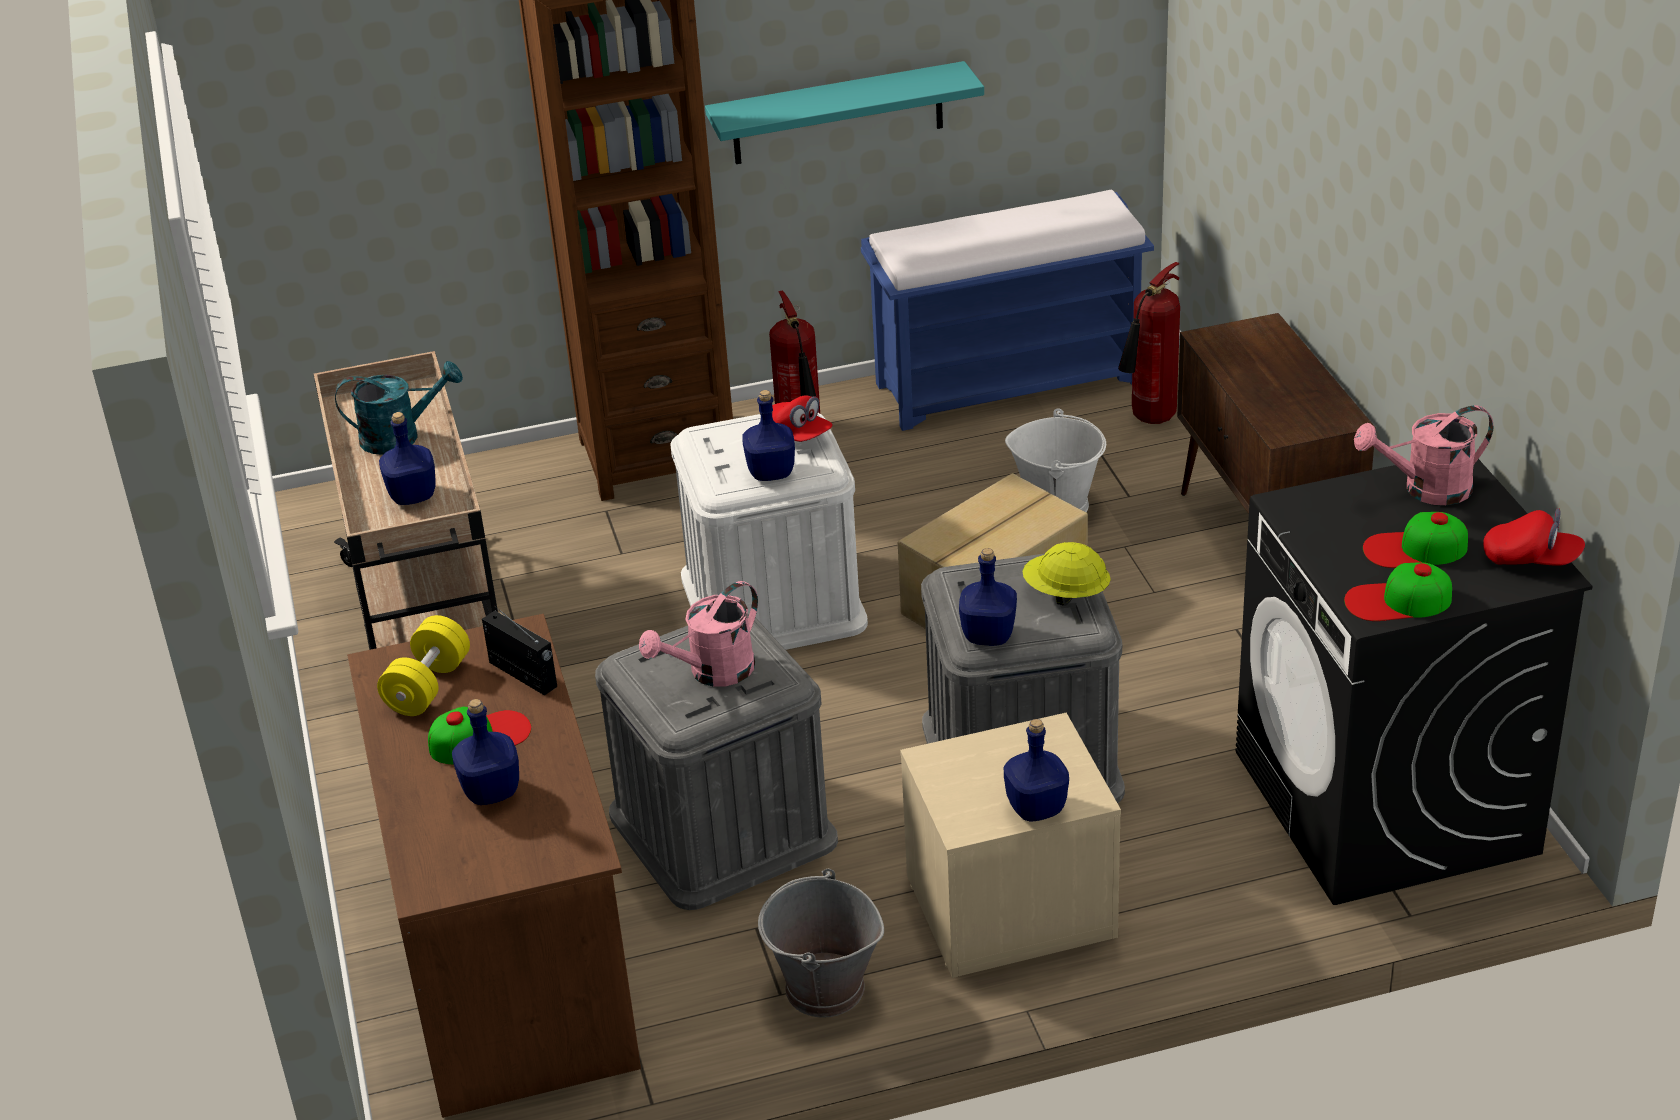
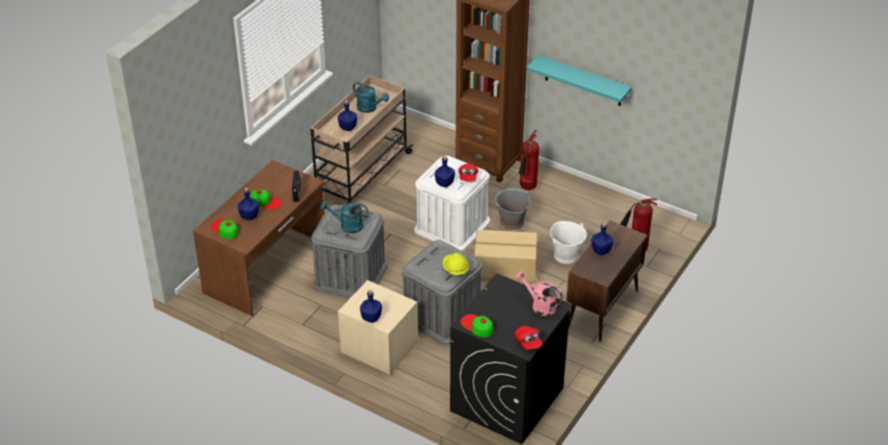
camera: 45 degrees right, 5 degrees up
(428, 686) = (275, 180): yellow dumbbell -> none
(712, 673) = (347, 226): pink watering can -> turquoise watering can
(824, 989) = (312, 331): grey bucket -> grey bucket (511, 222)
(988, 636) = (419, 266): blue bottle -> blue bottle (601, 251)
(1009, 382) = (617, 208): blue bench -> none
(1415, 549) = (506, 317): cap -> cap (224, 229)

